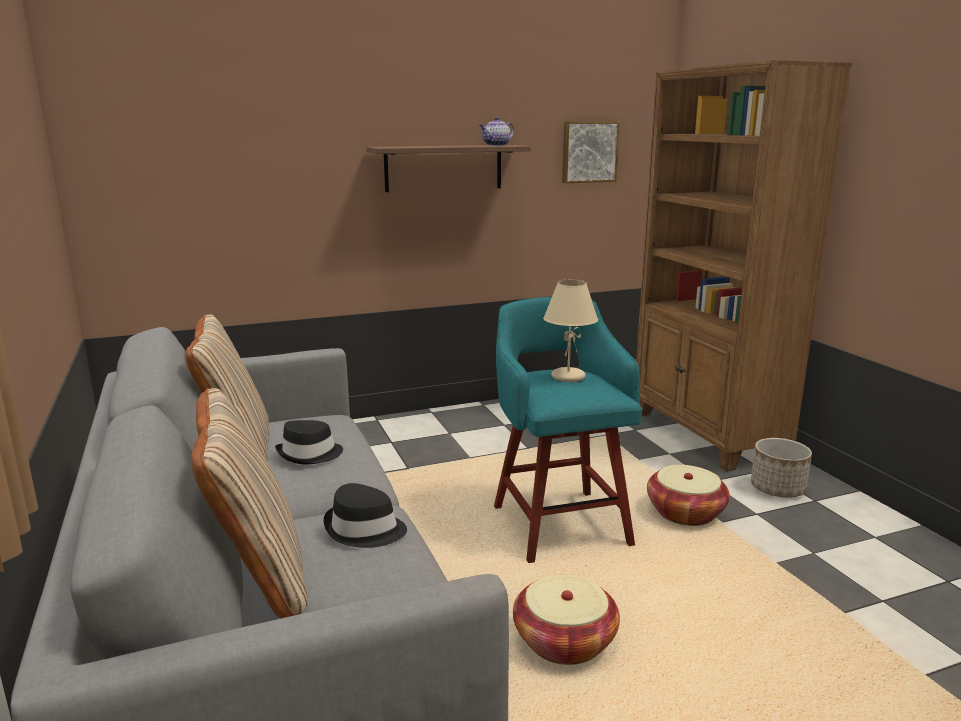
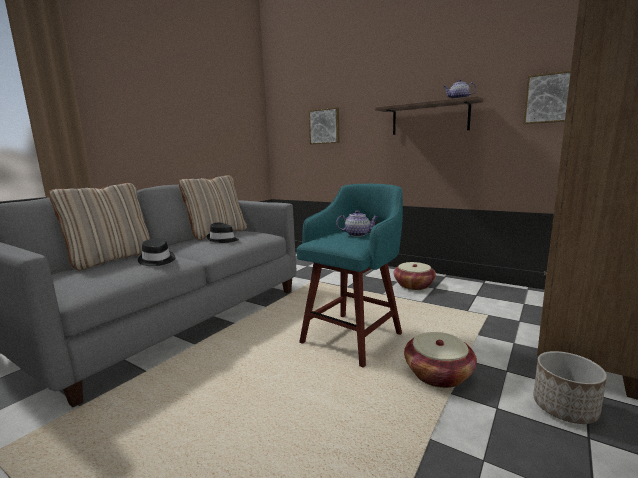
camera: 55 degrees right, 5 degrees down
(236, 172) = (324, 126): none -> picture
(564, 641) = (237, 377): basket -> basket (413, 285)
(568, 376) = (358, 234): beige table lamp -> teapot

